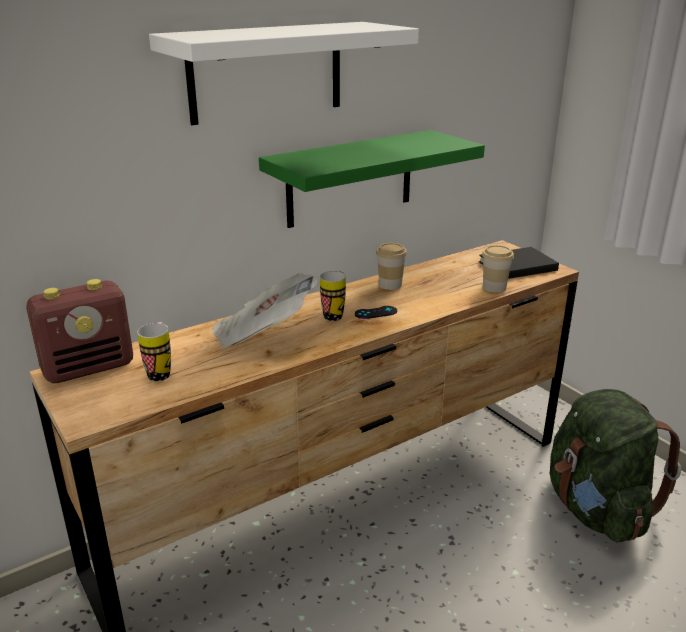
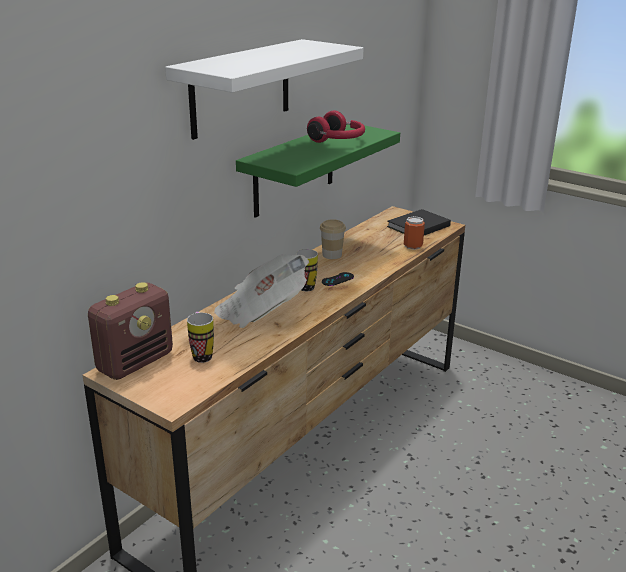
camera: 20 degrees left, 0 degrees up
(397, 147) = (338, 141): none -> red headphones
(494, 287) = (413, 246): cup -> can
(596, 509) = (503, 410): green backpack -> none

